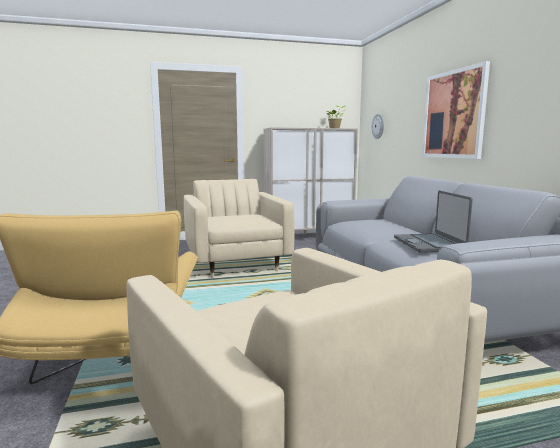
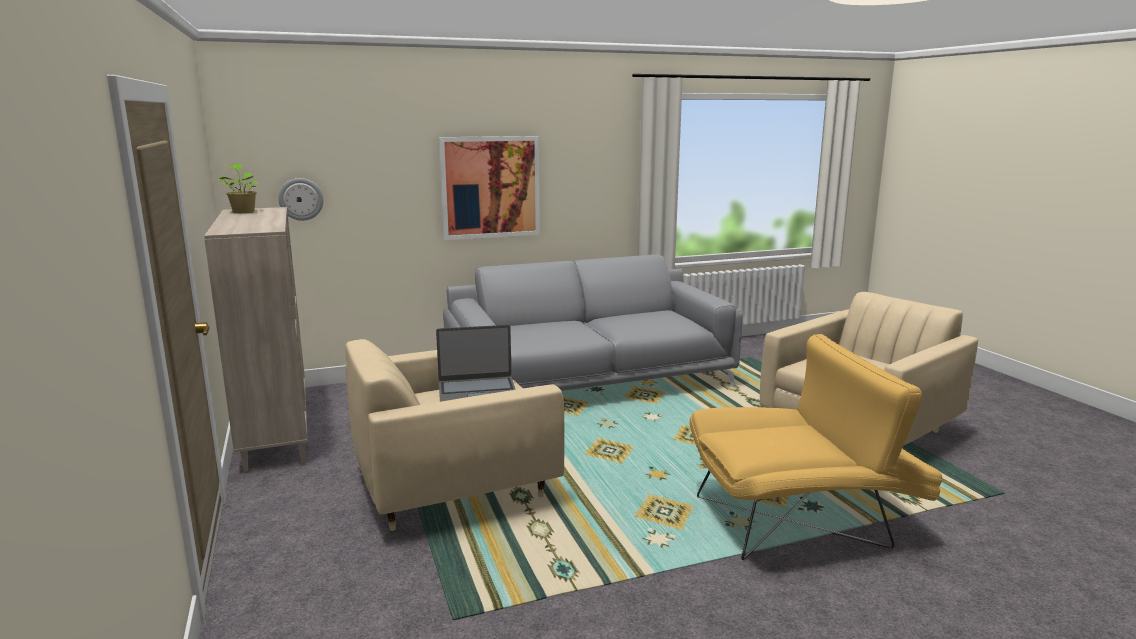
camera: 95 degrees left, 5 degrees up
(429, 244) = (639, 320): laptop -> laptop (477, 392)

